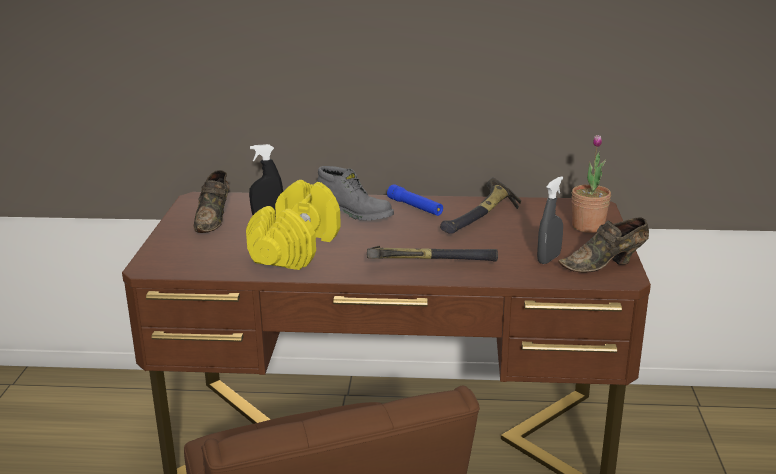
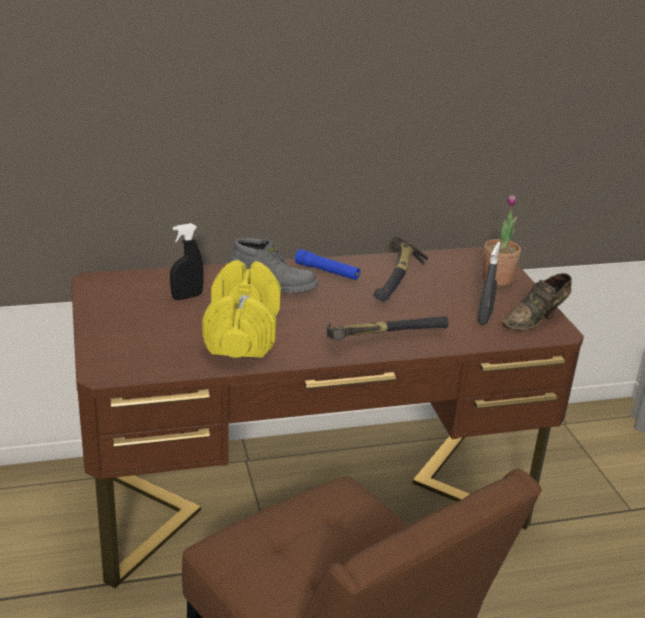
camera: 20 degrees left, 5 degrees up
(214, 219) = (132, 305): brown shoe -> none

